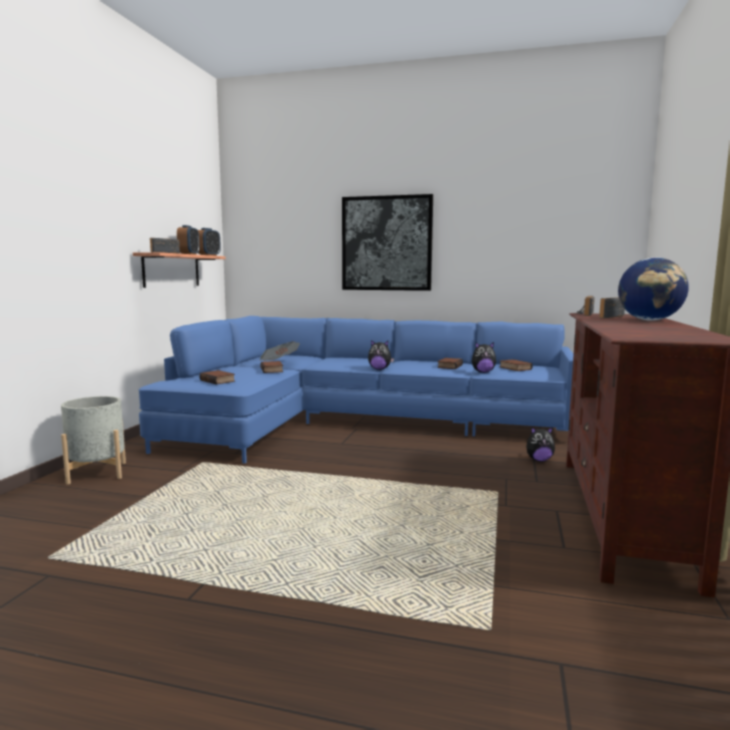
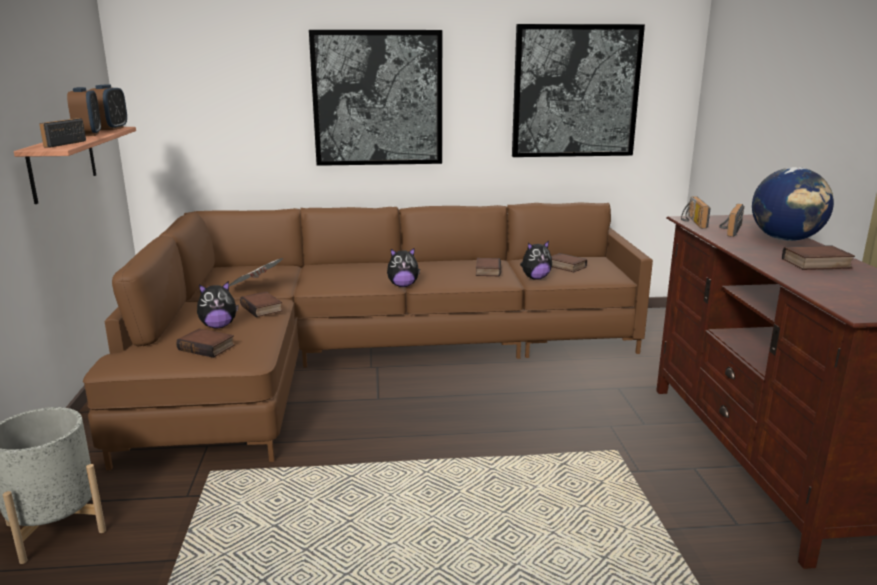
camera: 20 degrees left, 10 degrees up
(353, 423) = (365, 356): blue sofa -> brown sofa
(537, 237) = (575, 91): none -> picture
(539, 460) = (624, 387): plush toy -> plush toy (218, 326)
(648, 326) = (816, 264): none -> book

